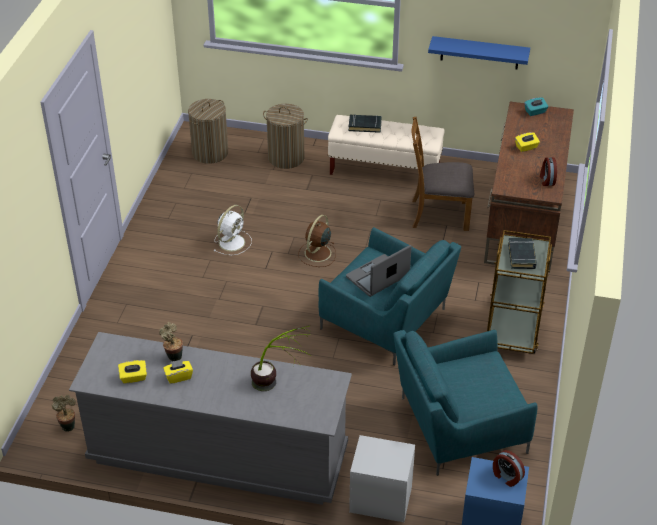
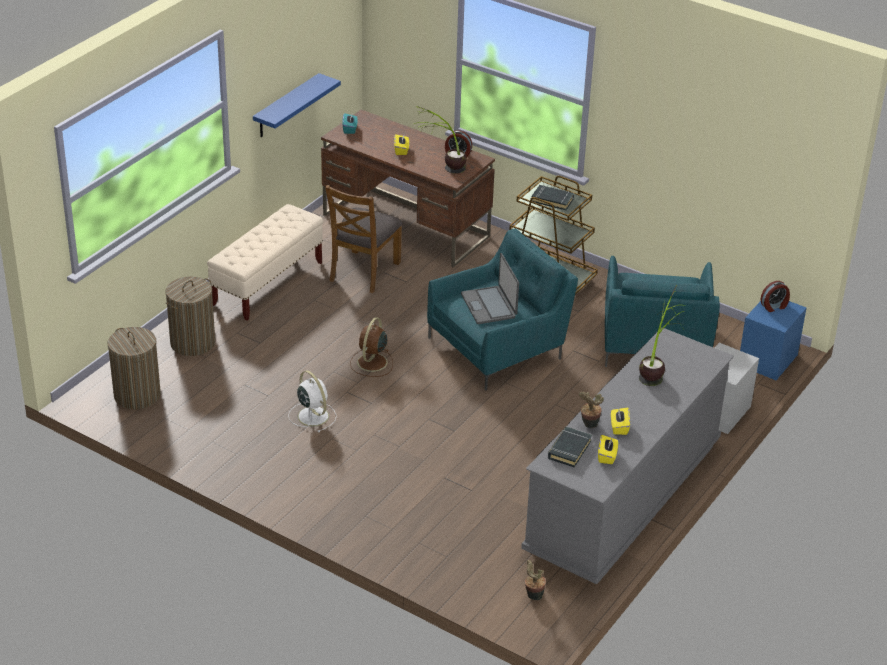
camera: 70 degrees left, 5 degrees down
(317, 254) = (371, 363): brown fan -> brown fan turned 60 degrees clockwise
(365, 125) = (246, 247): black book -> black book (569, 449)
(518, 177) = (442, 168): none -> potted plant

